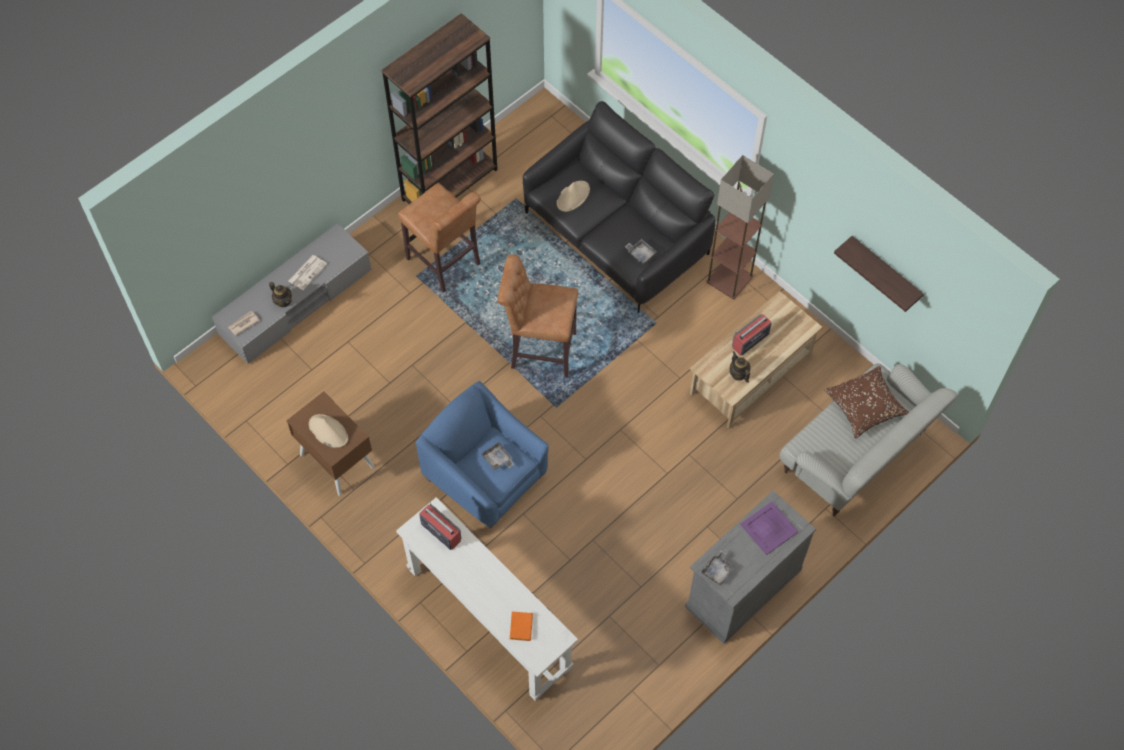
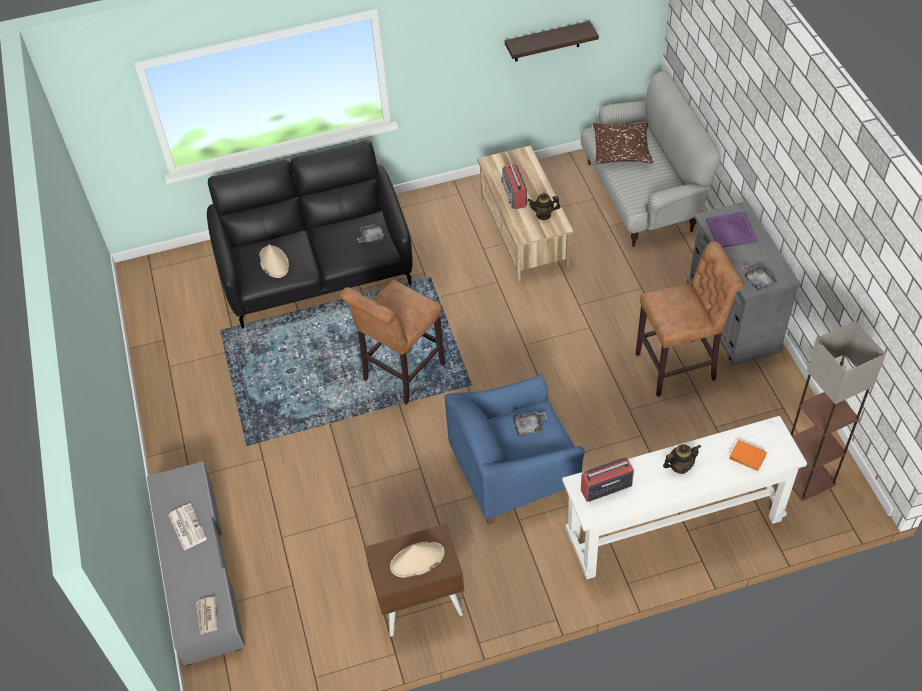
camera: 60 degrees left, 10 degrees down
(283, 301) = (206, 564): teapot -> teapot (680, 466)
(446, 264) = (251, 415): brown stool -> brown stool (680, 366)
(450, 184) = (162, 377): brown bookcase -> none
(729, 280) = (420, 210): floor lamp -> floor lamp (807, 477)

